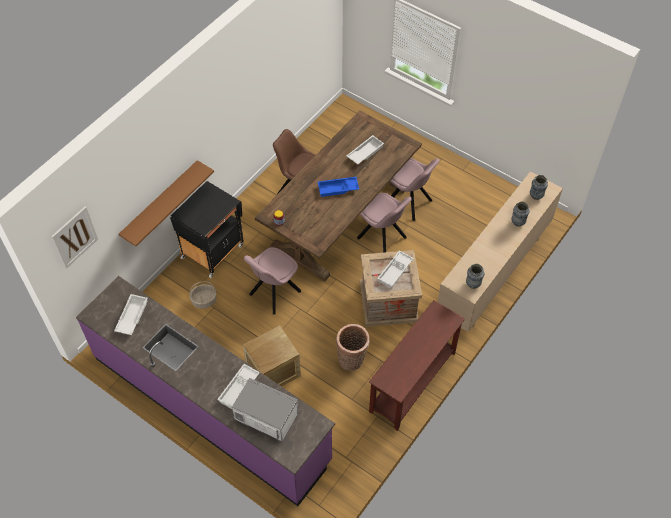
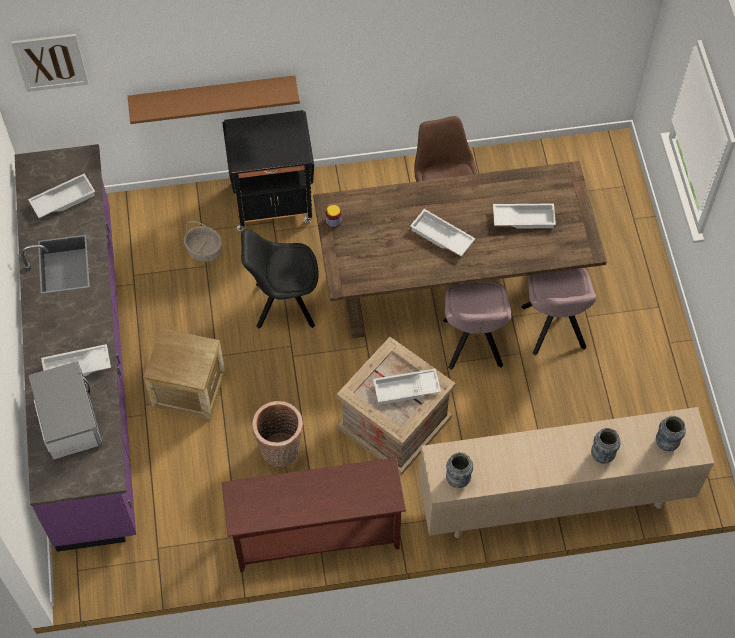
camera: 45 degrees right, 5 degrees up
(274, 293) = (284, 304): pink chair -> black chair
(338, 189) = (441, 237): blue tray -> white tray

